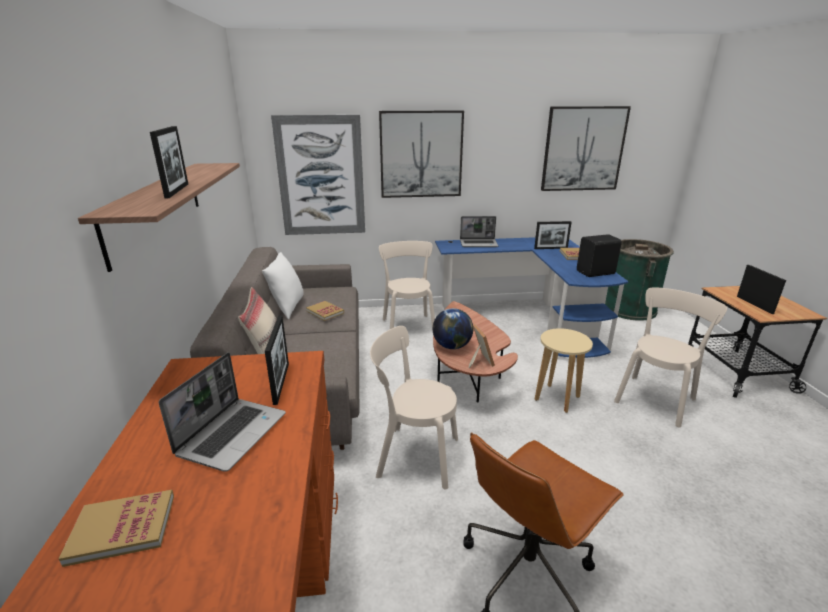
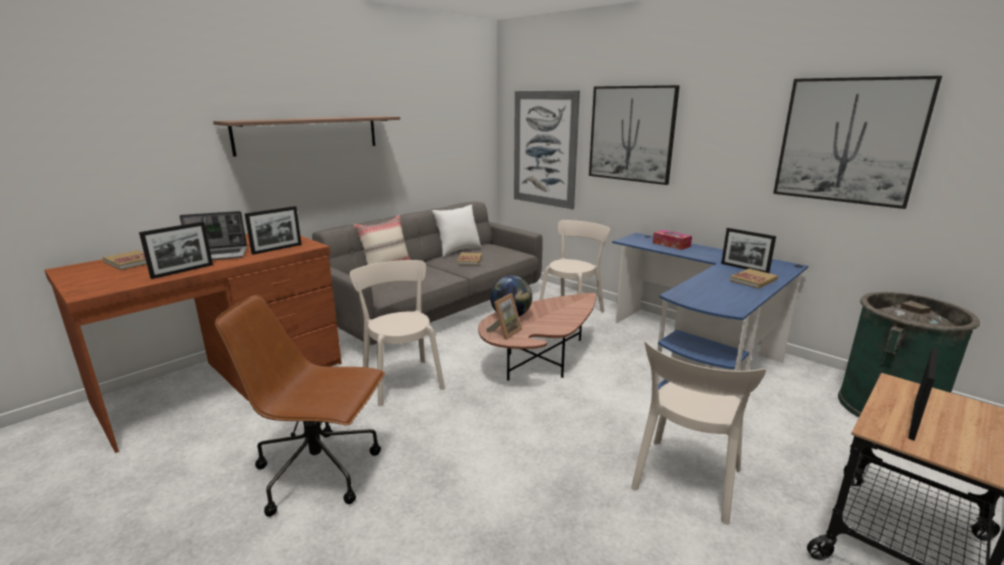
camera: 50 degrees right, 5 degrees down
(177, 190) = (291, 119): picture frame -> picture frame (182, 271)
(479, 244) = (671, 244): laptop -> tissue box
(557, 398) = (576, 417): beige stool -> none
(596, 273) = (725, 299): black speaker -> none
(655, 398) = (685, 482): beige chair -> beige chair turned 120 degrees clockwise

